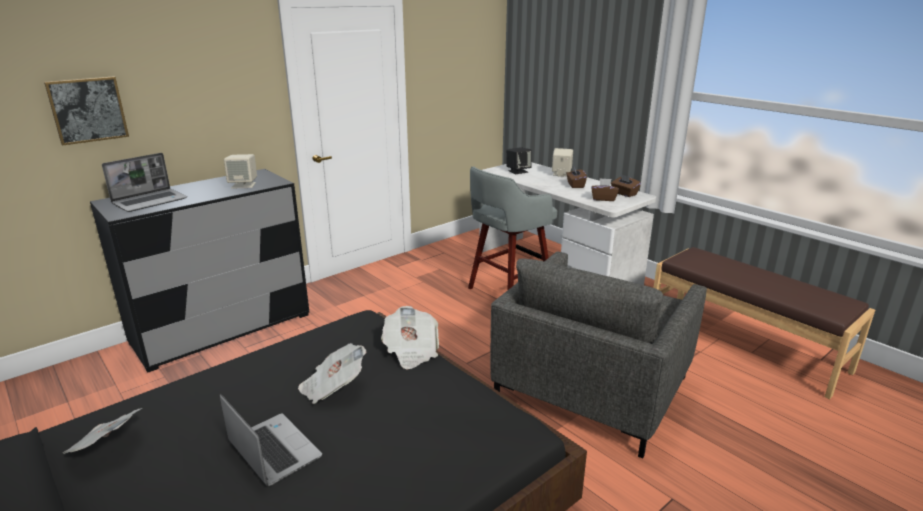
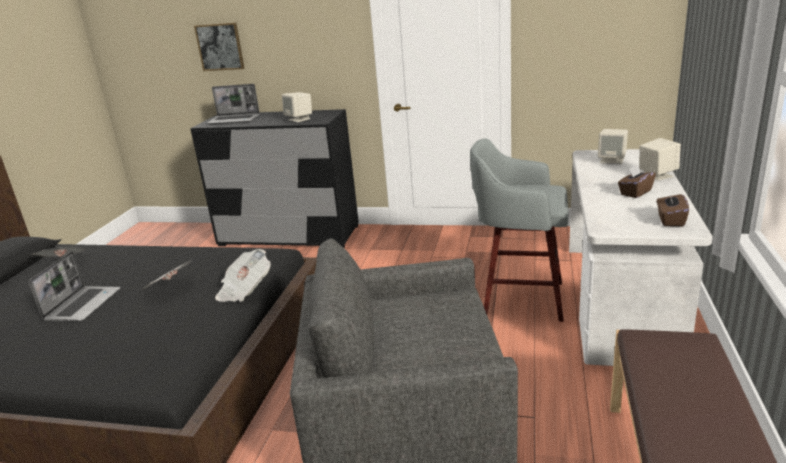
camera: 55 degrees right, 0 degrees up
(518, 171) = (612, 160): black speaker -> beige speaker
(603, 198) = (623, 217): brown tissue box -> none

